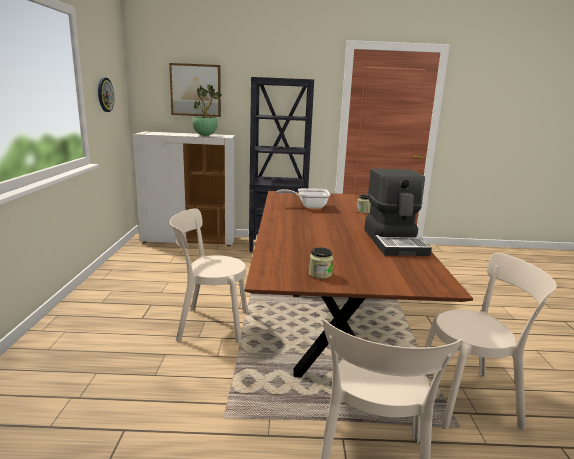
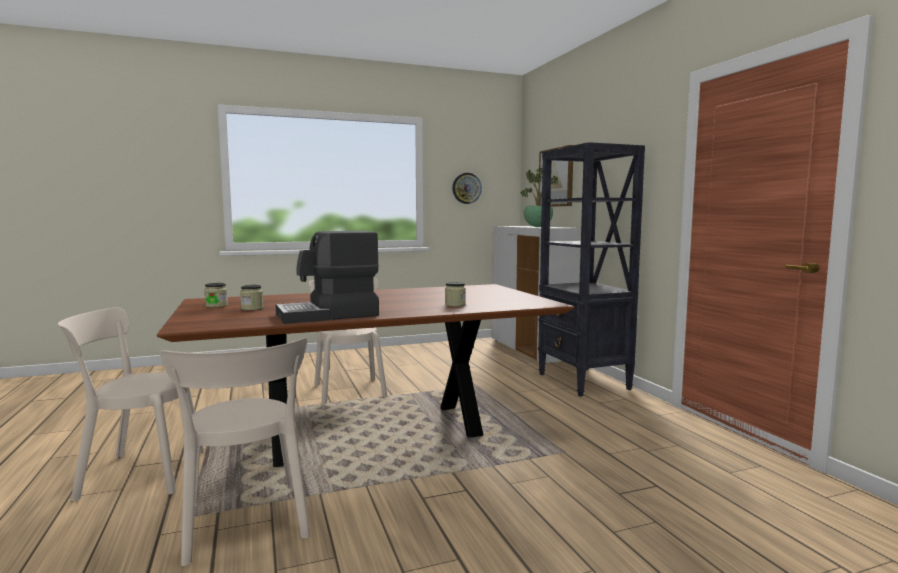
camera: 70 degrees right, 10 degrees down
(308, 206) = (444, 293): frying pan -> none
(347, 261) = (252, 308): none -> jar

